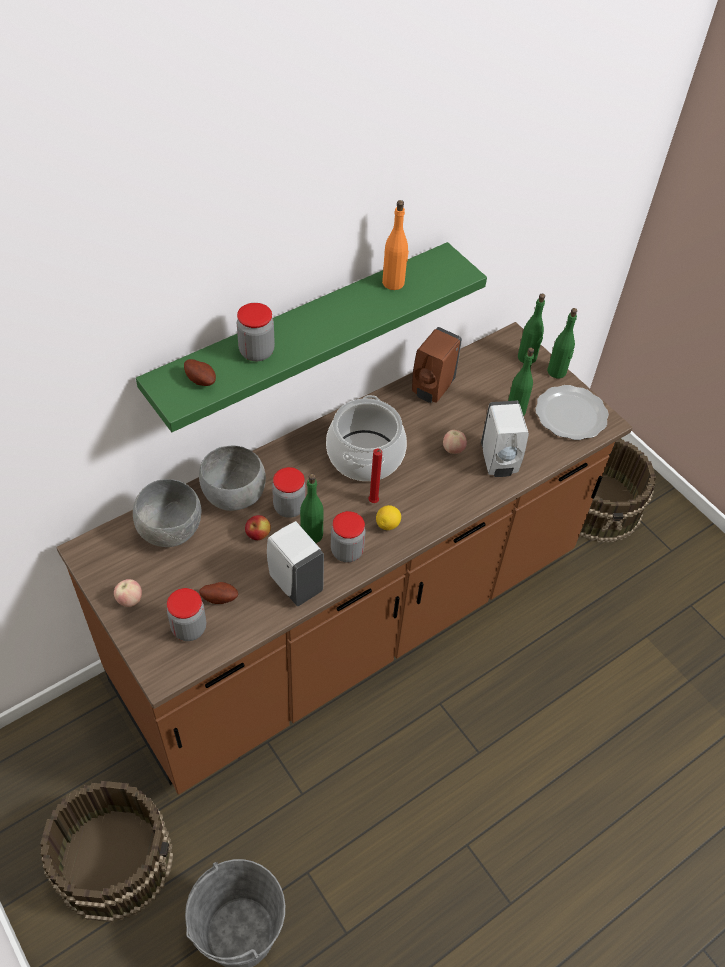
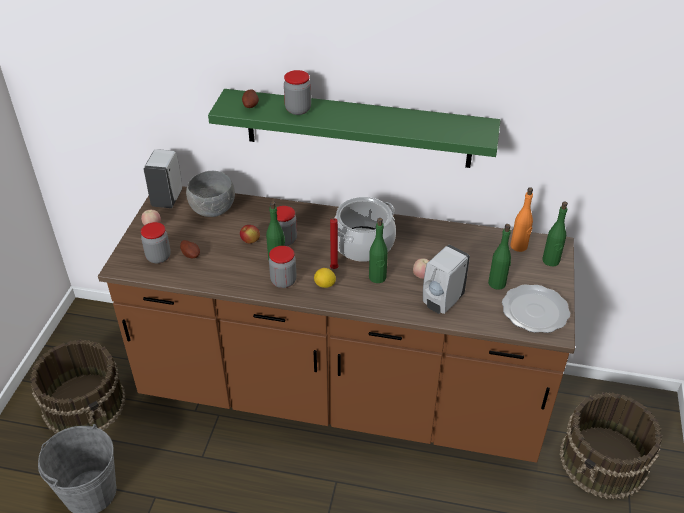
camera: 50 degrees right, 10 degrees down
(232, 496) = (264, 215): grey bowl -> none
(294, 583) = (235, 275): white soap dispenser -> white soap dispenser (167, 198)
(393, 283) = (429, 120): orange bottle -> orange bottle (519, 246)
(431, 389) = (455, 238): brown soap dispenser -> none
(557, 372) = (562, 281): green bottle -> green bottle (377, 277)

